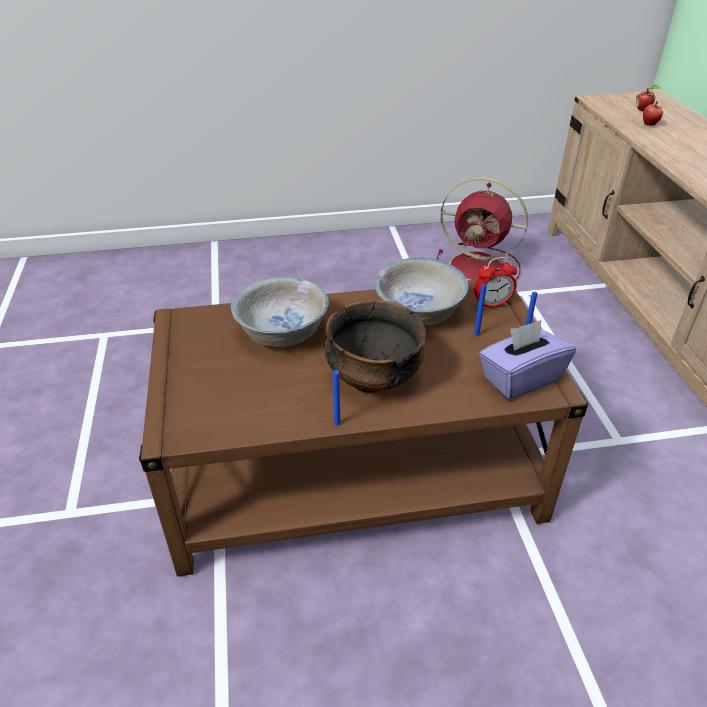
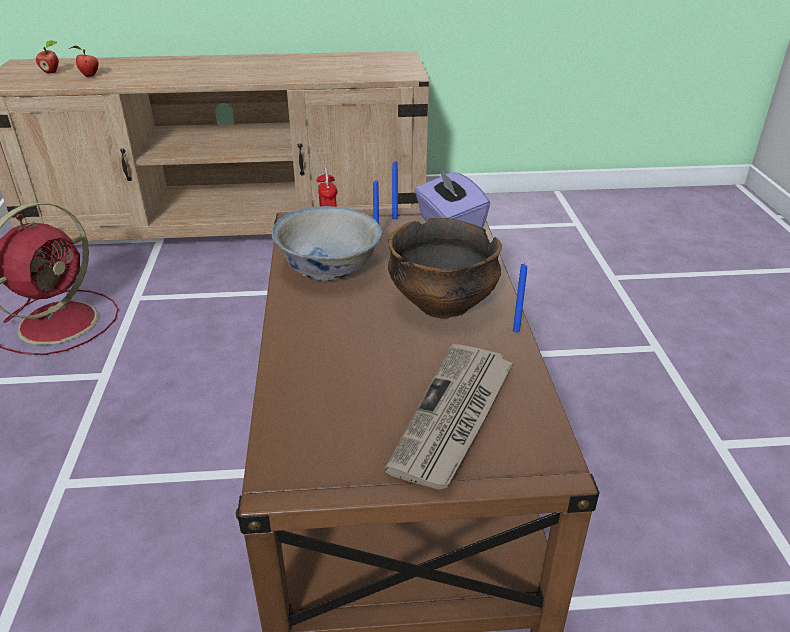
camera: 85 degrees left, 5 degrees down
(224, 386) = (454, 417): none -> newspaper
(283, 333) = (345, 367): white bowl -> none

